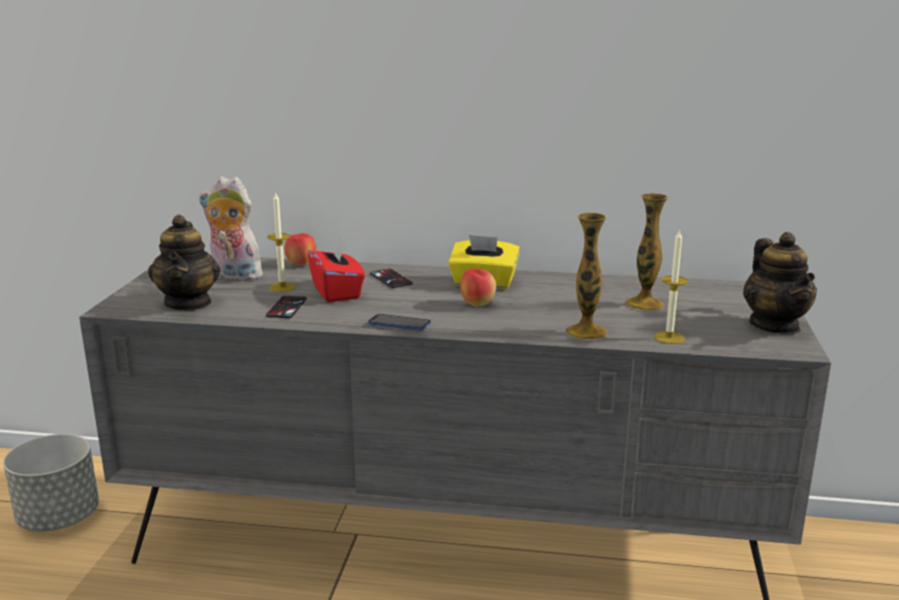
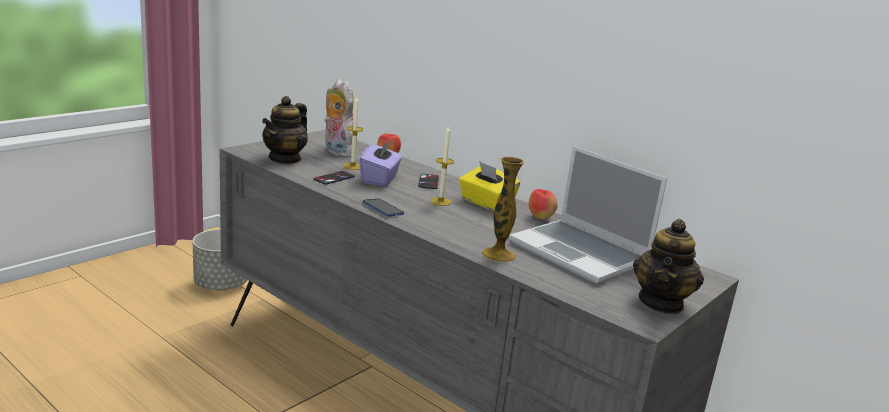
camera: 30 degrees right, 0 degrees up
(337, 292) = (380, 179): red tissue box -> purple tissue box
(477, 304) = (456, 214): apple -> apple (540, 218)
(644, 304) = (581, 253): vase -> laptop
(669, 337) = (554, 279): candle -> candle (440, 201)

